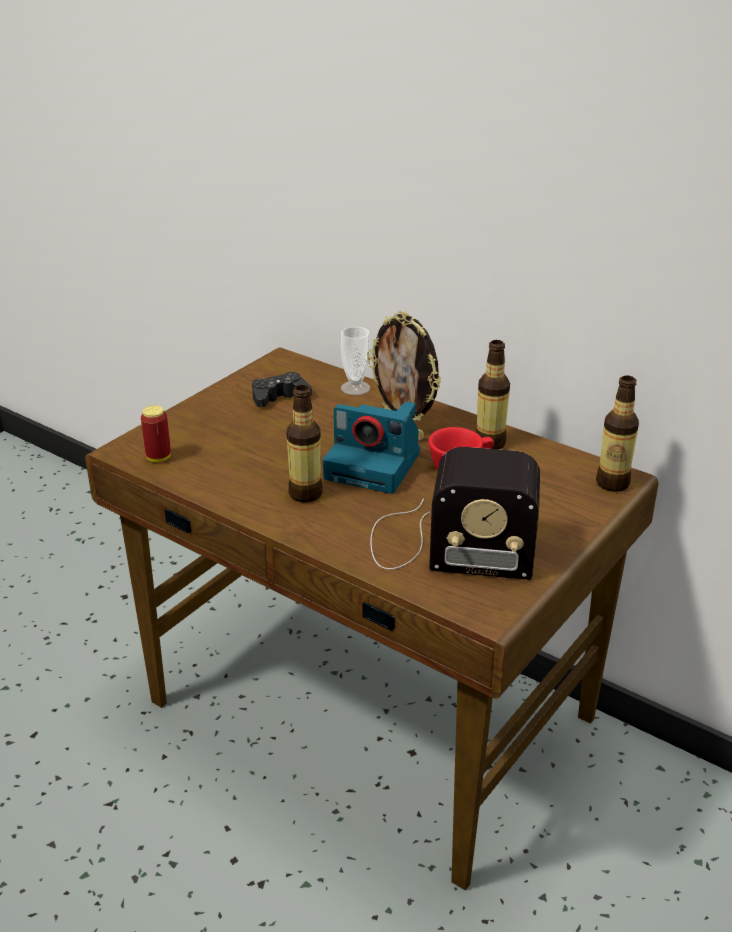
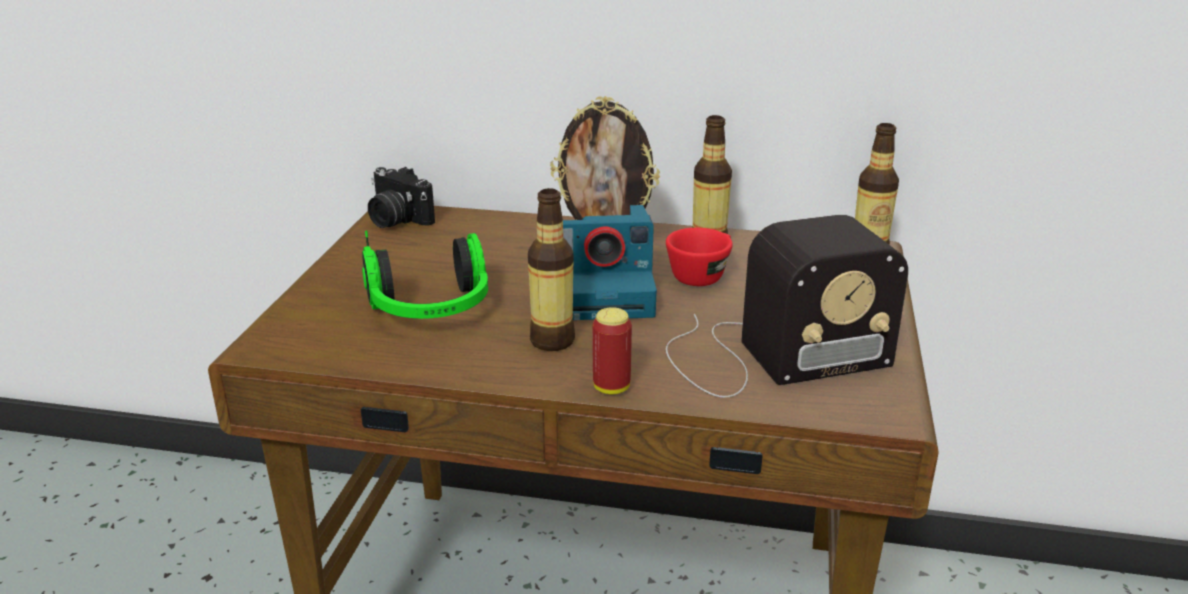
camera: 25 degrees left, 5 degrees down
(158, 457) = (322, 344): can -> can (611, 387)
(244, 450) = (431, 311): none -> headphones
(278, 367) = (396, 220): none -> camera
(279, 397) = (424, 249): black game controller -> none
(355, 388) = (508, 224): cup -> none

